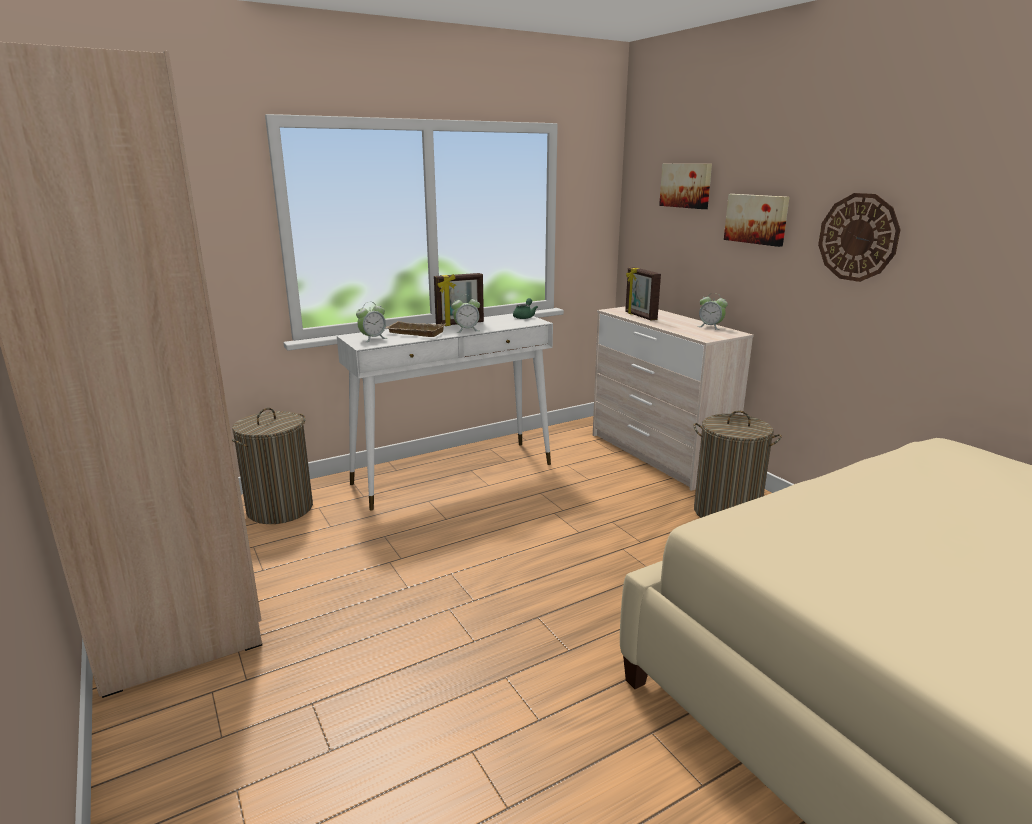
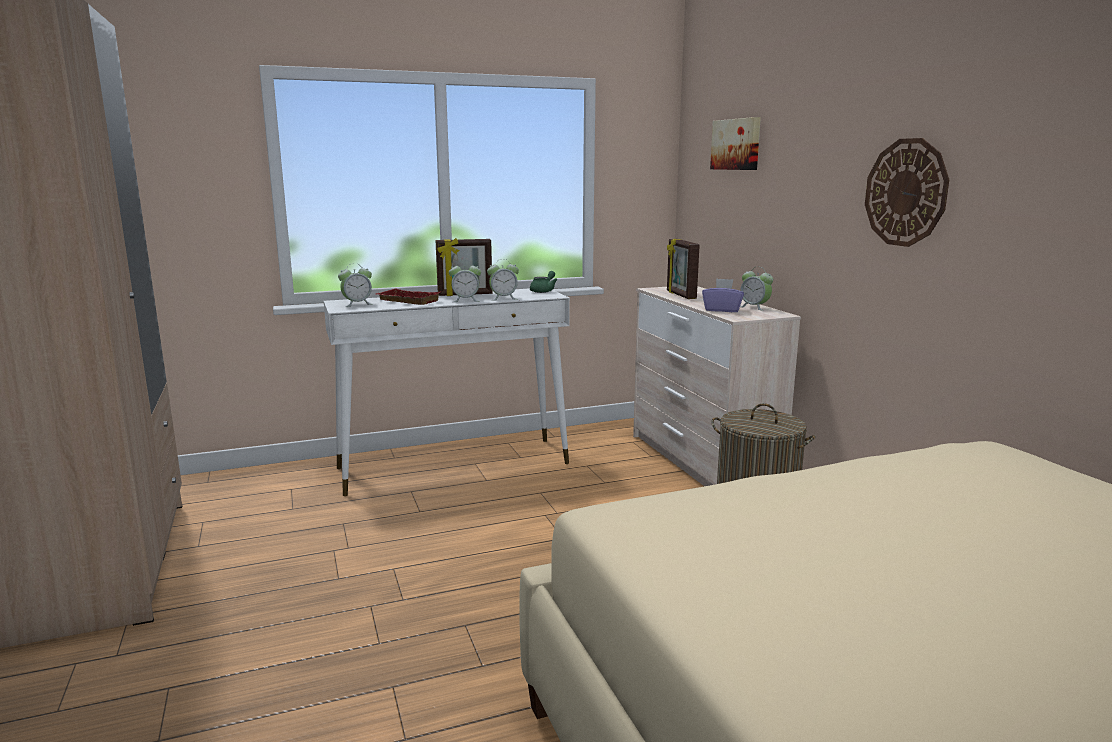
camera: 10 degrees right, 5 degrees down
(280, 508) = (251, 487): laundry basket -> none
(414, 333) = (406, 301): beige tray -> red tray
(497, 326) = (503, 298): none -> alarm clock
(687, 330) = (722, 310): none -> purple tissue box
(757, 219) = (804, 178): picture -> none

